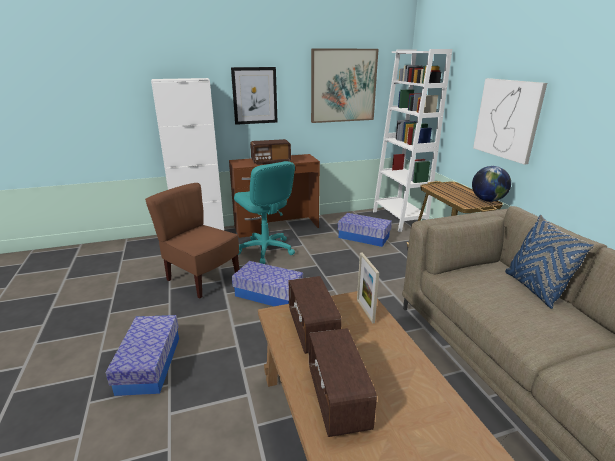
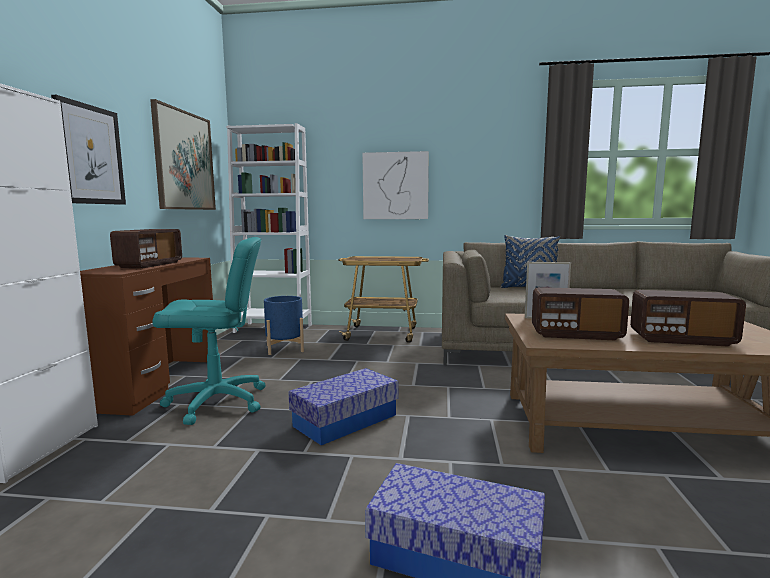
camera: 65 degrees left, 15 degrees down
(202, 278) = (223, 468): brown chair -> none
(363, 237) = (285, 348): storage box -> blue planter
(487, 200) = (410, 257): globe -> none

